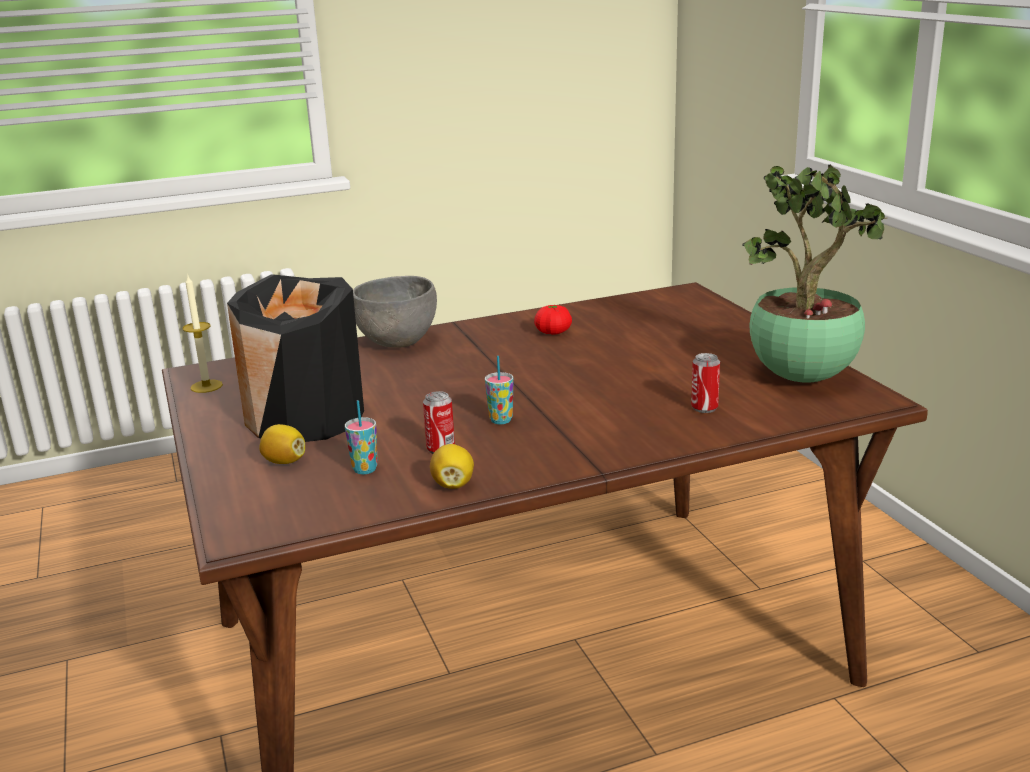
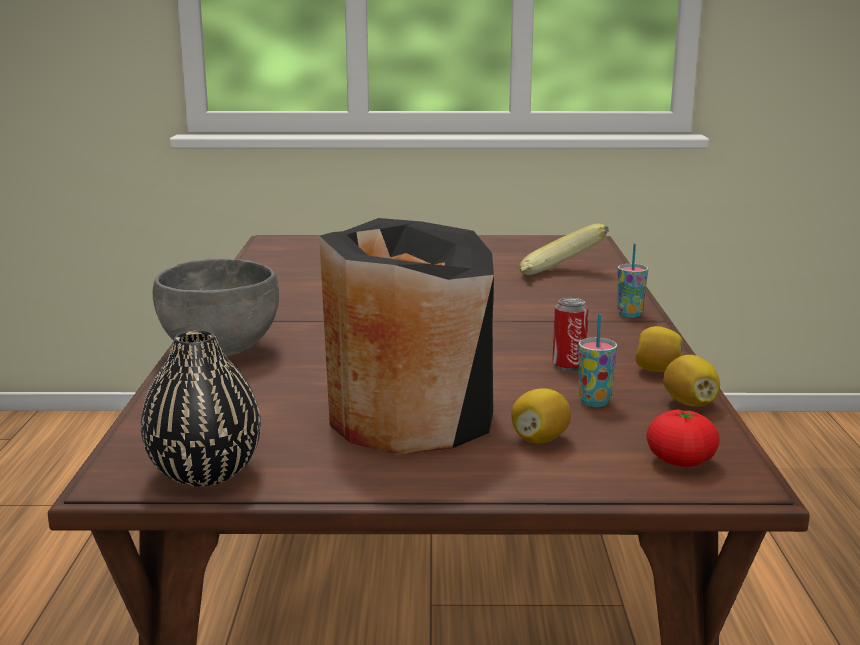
camera: 70 degrees left, 5 degrees down
(206, 386) = (205, 472): candle -> black vase
(381, 505) = (689, 403): none -> lemon
(501, 420) = (518, 336): cup -> cup (629, 314)
(553, 332) = (306, 290): tomato -> tomato (680, 461)
(704, 408) = (560, 276): can -> banana
(805, 378) = (531, 246): potted plant -> none

